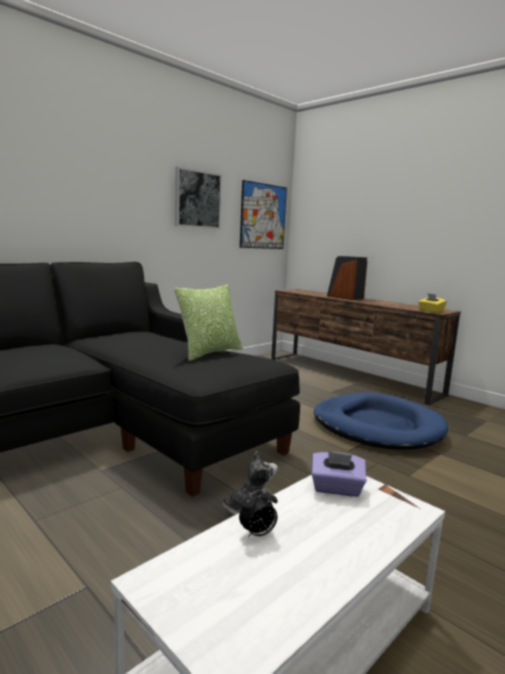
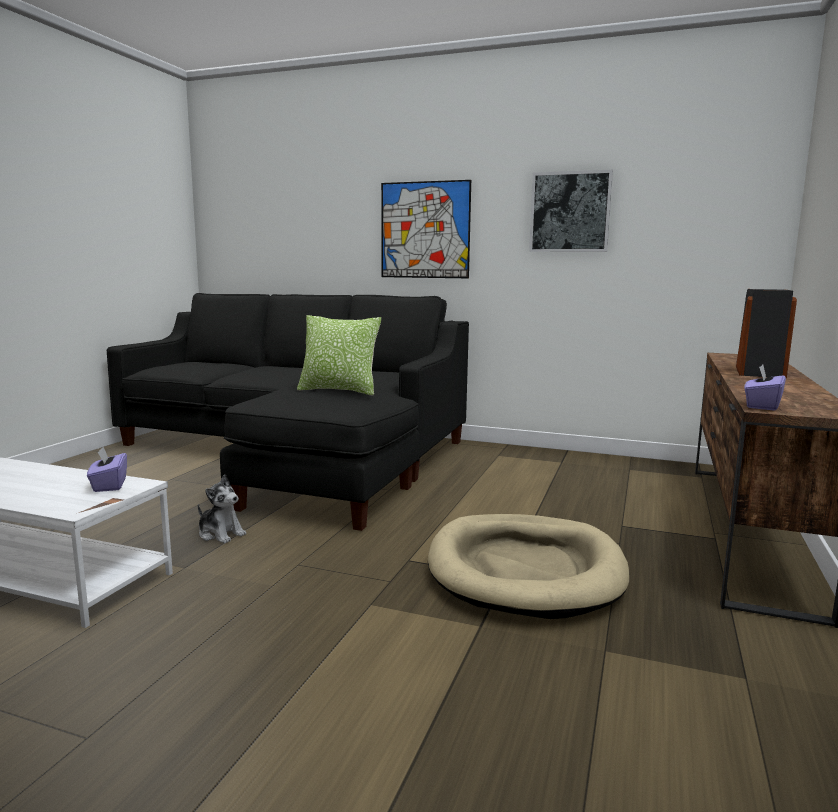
camera: 65 degrees right, 0 degrees up
(258, 534) = (34, 473): alarm clock -> none
(263, 216) = (715, 225): picture -> picture (425, 230)
(377, 426) = (525, 570): blue dog bed -> beige dog bed
(430, 311) = (762, 406): yellow tissue box -> purple tissue box

